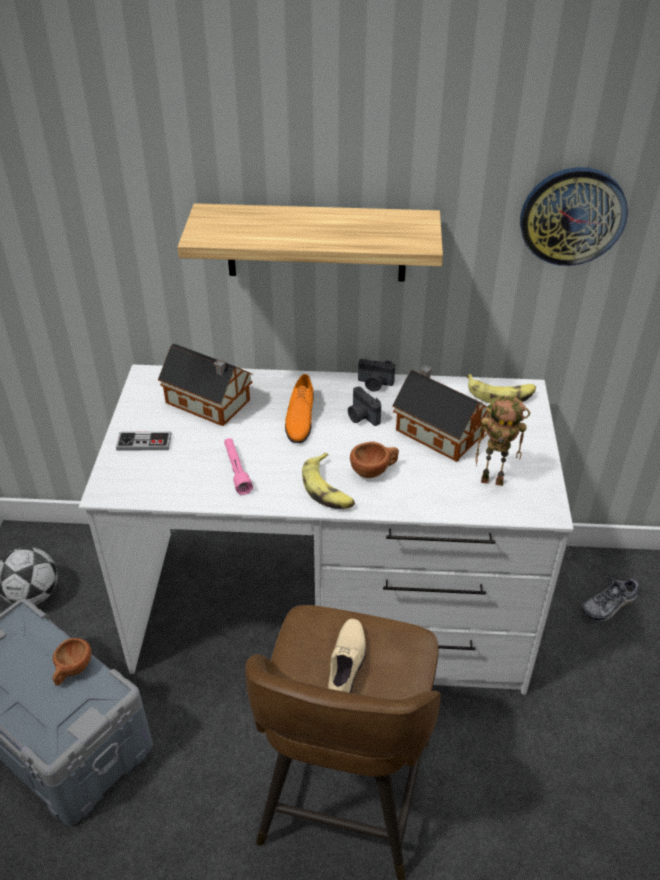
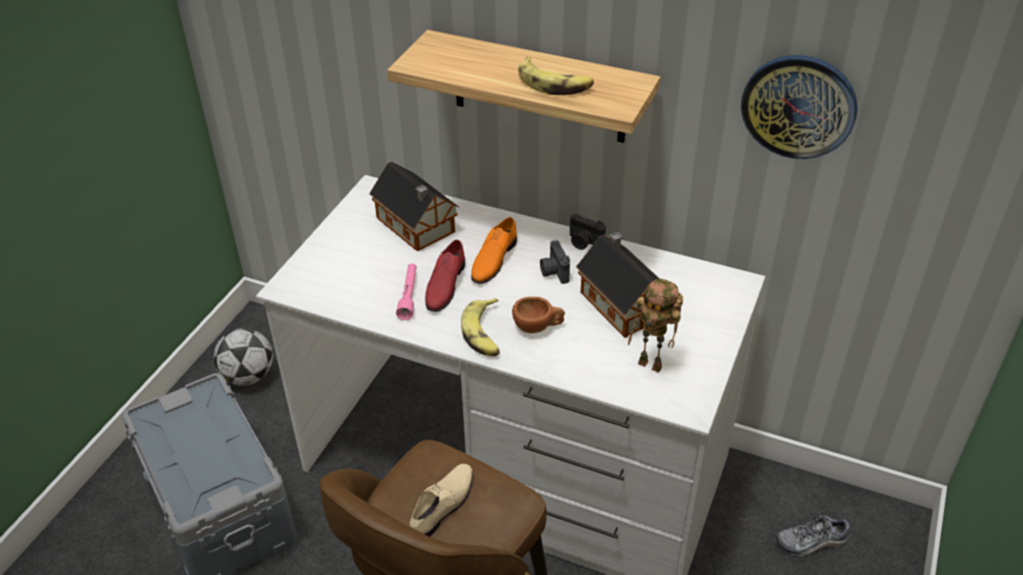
camera: 20 degrees right, 0 degrees up
(72, 671) = (233, 448): brown cup -> none
(144, 442) = (339, 250): game controller -> none
(266, 452) = (444, 285): none -> red shoe
(500, 394) = (708, 280): banana -> banana (554, 84)

